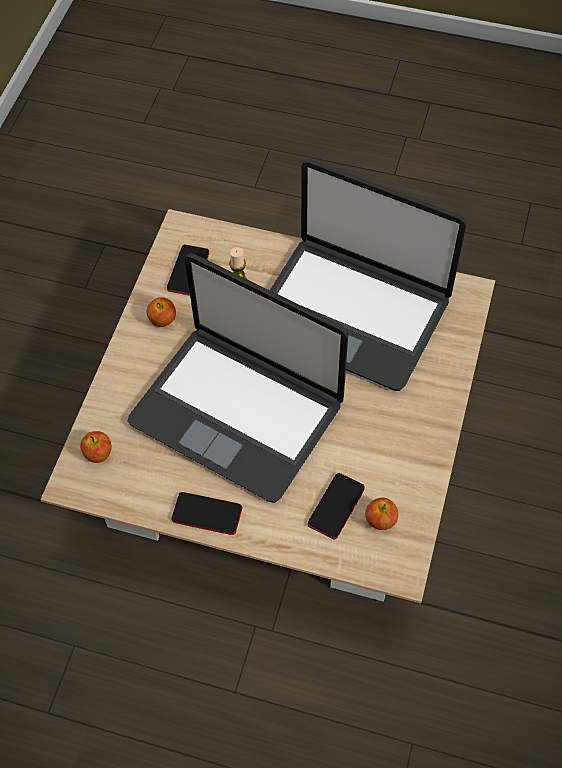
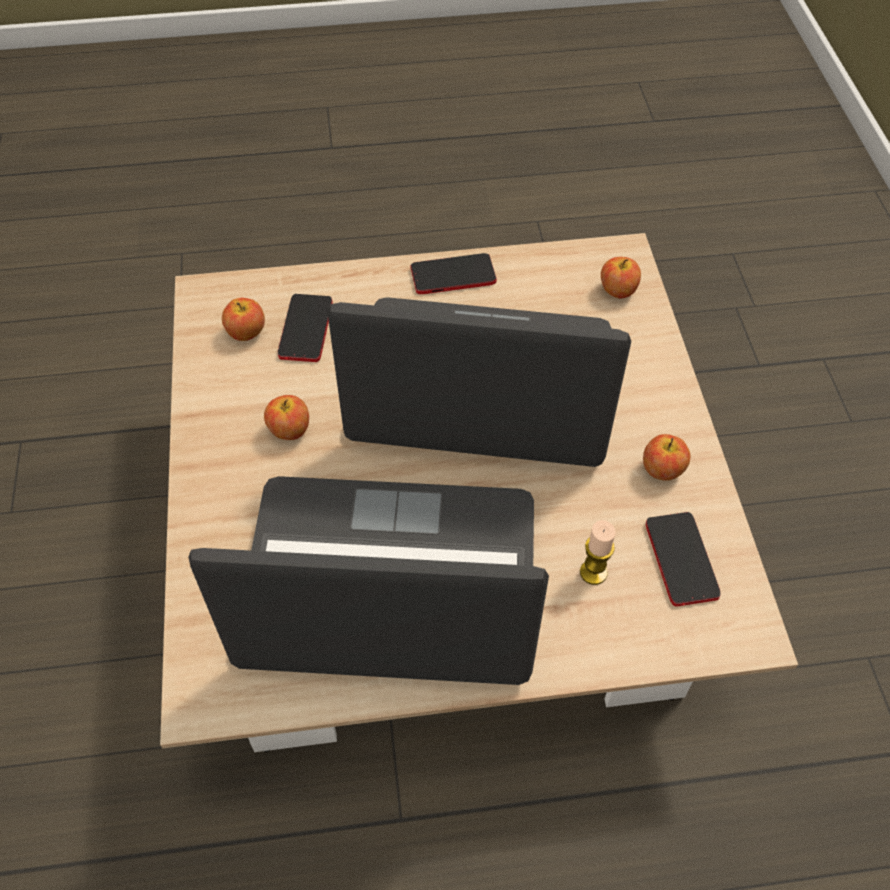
camera: 155 degrees right, 5 degrees down
(375, 428) = (289, 430): none -> apple

